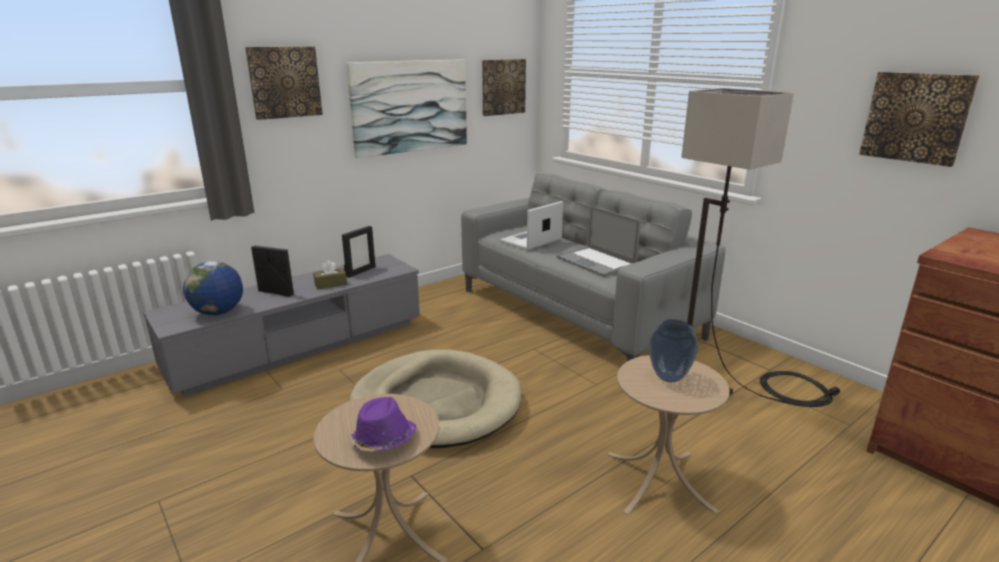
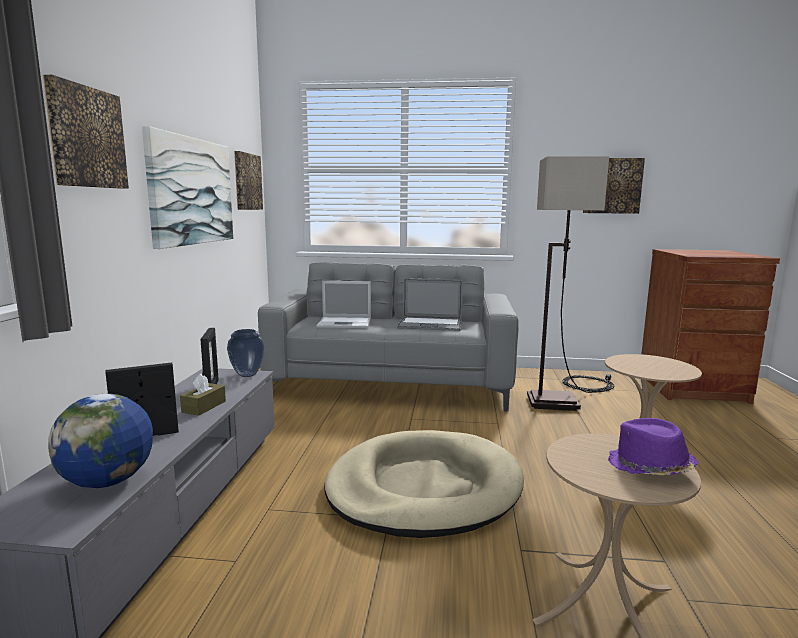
camera: 45 degrees left, 10 degrees down
(530, 241) = (345, 323): laptop -> laptop turned 90 degrees counterclockwise
(668, 377) = (646, 365): vase -> vase (246, 375)

